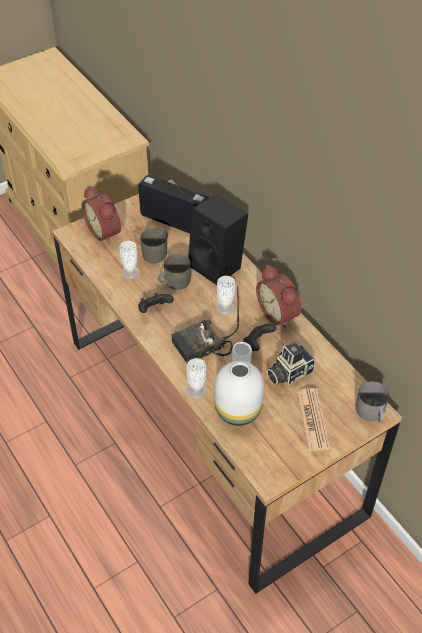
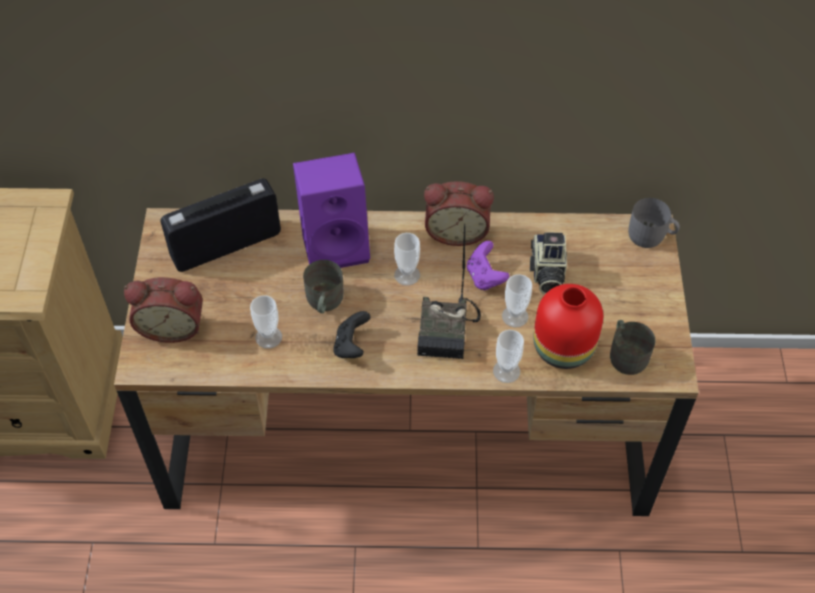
camera: 55 degrees left, 5 degrees up
(157, 252) = (260, 291): grey mug -> grey mug (626, 354)
(218, 265) = (336, 244): black speaker -> purple speaker
(236, 410) = (562, 349): white vase -> red vase
(257, 344) = (485, 277): black game controller -> purple game controller
(313, 420) = (624, 289): newspaper -> none

